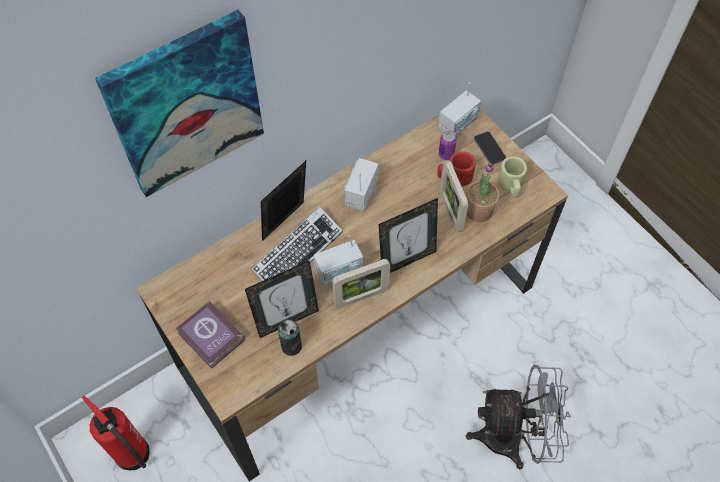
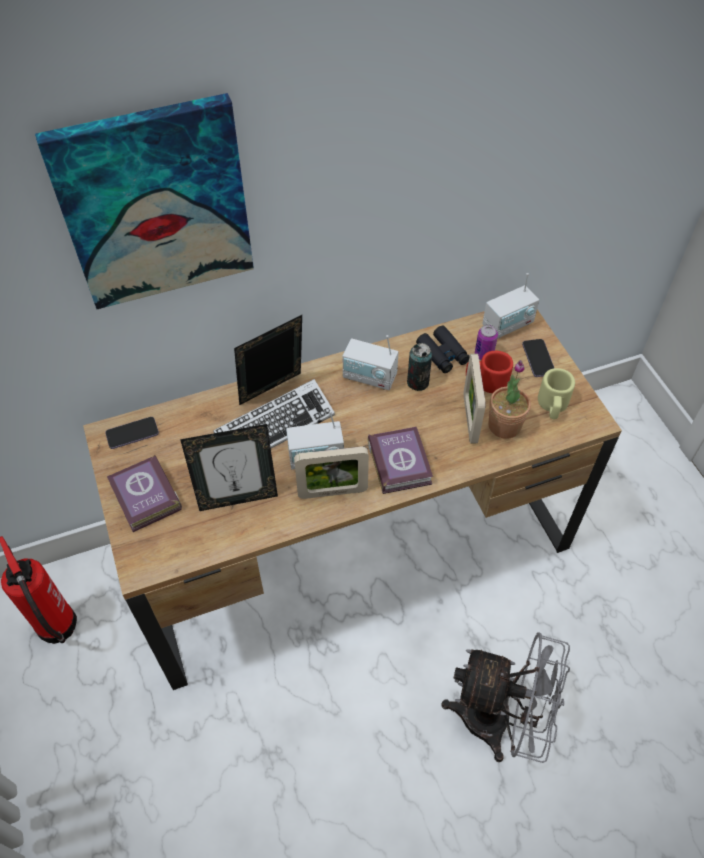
camera: 15 degrees right, 5 degrees down
(181, 286) = (132, 434): none -> phone
(291, 346) = (232, 529): can -> can (418, 382)
(361, 193) = (369, 377): radio -> radio turned 105 degrees counterclockwise
(406, 260) = (400, 462): picture frame -> book
(413, 161) = (443, 354): none -> black binoculars

